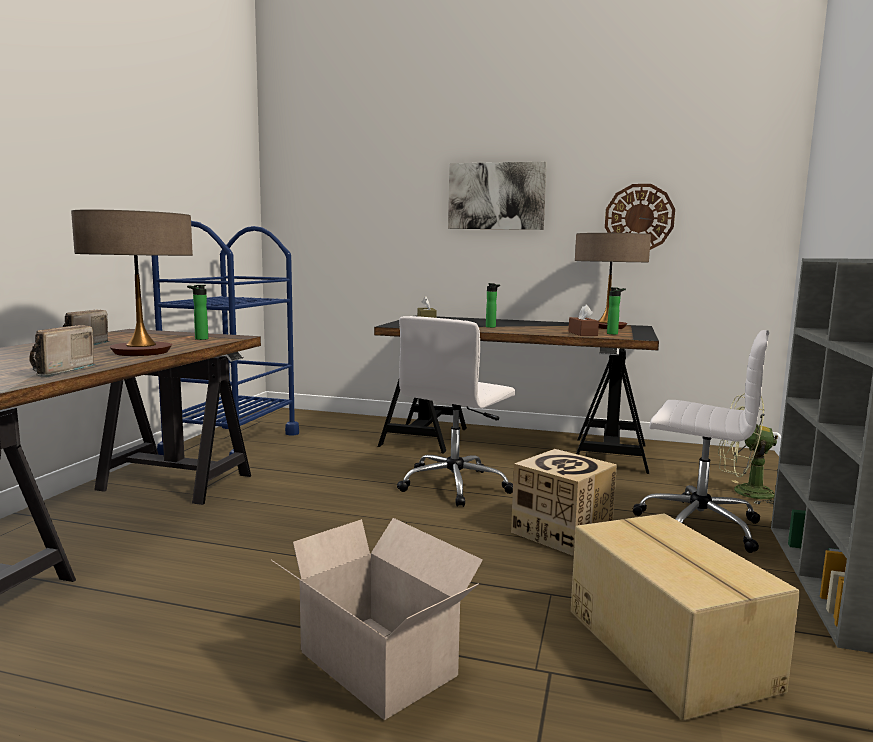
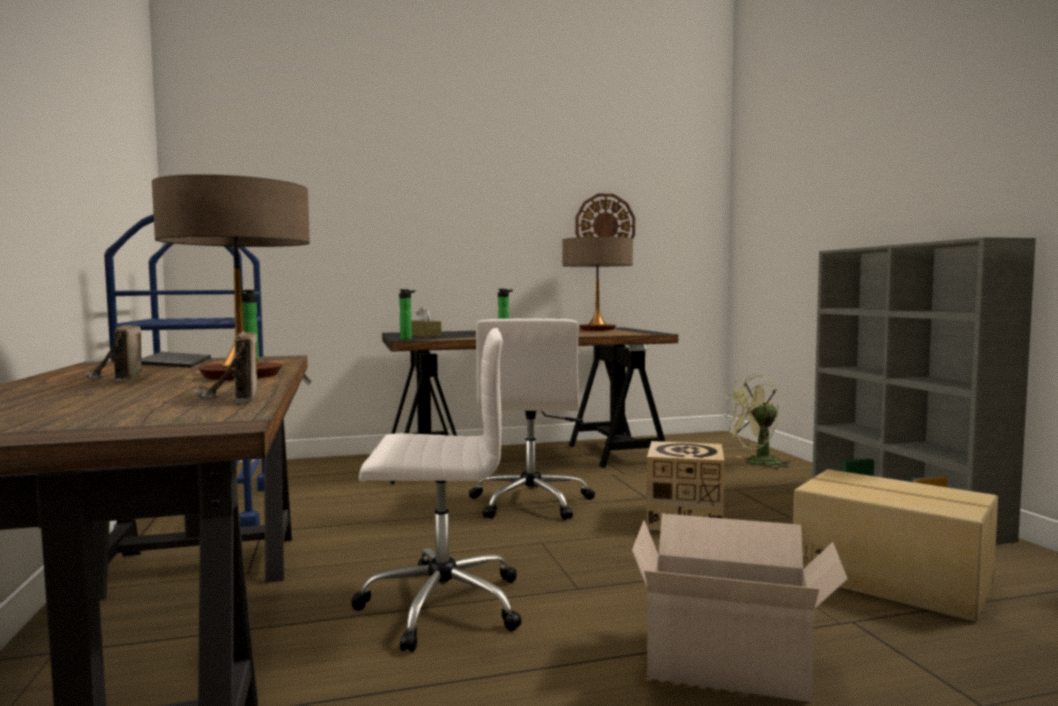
camera: 30 degrees left, 5 degrees down
(159, 335) = (173, 363): none -> keyboard
(496, 196) = (468, 201): picture -> none
(582, 334) = (602, 334): brown tissue box -> none
(614, 334) = (625, 332): bottle -> bottle (407, 339)
(696, 525) = (764, 492): white office chair -> white office chair (440, 605)

